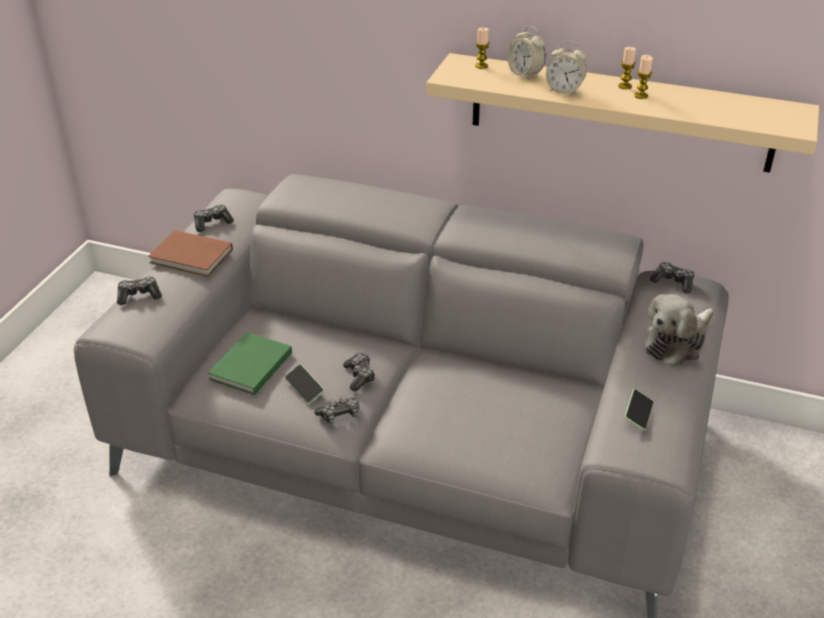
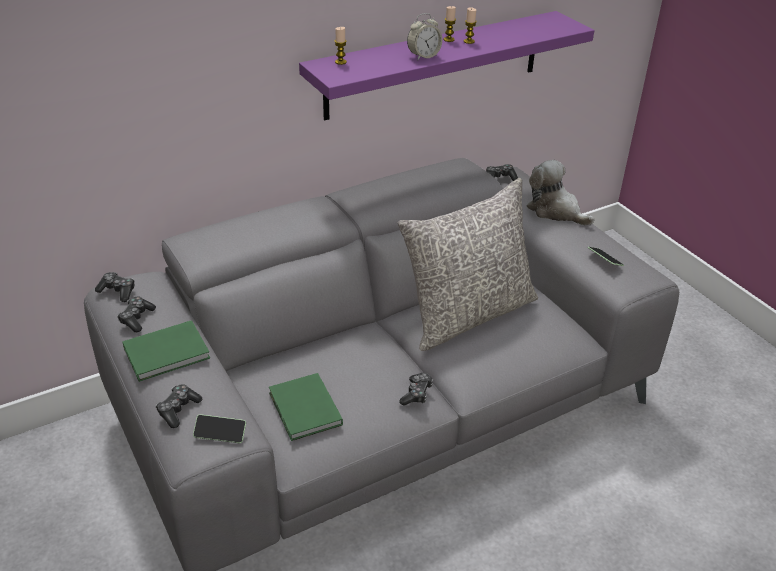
camera: 50 degrees left, 0 degrees up
(192, 257) = (169, 353): brown book -> green book
(304, 388) = (368, 395): phone -> phone (220, 434)
(359, 376) = (388, 360): game controller -> game controller (117, 291)
(482, 388) = (468, 314): none -> grey pillow
(525, 74) = (379, 56): alarm clock -> none
(620, 112) = (435, 64): beige shelf -> purple shelf
(676, 343) = (555, 211): plush toy -> plush toy turned 135 degrees clockwise

